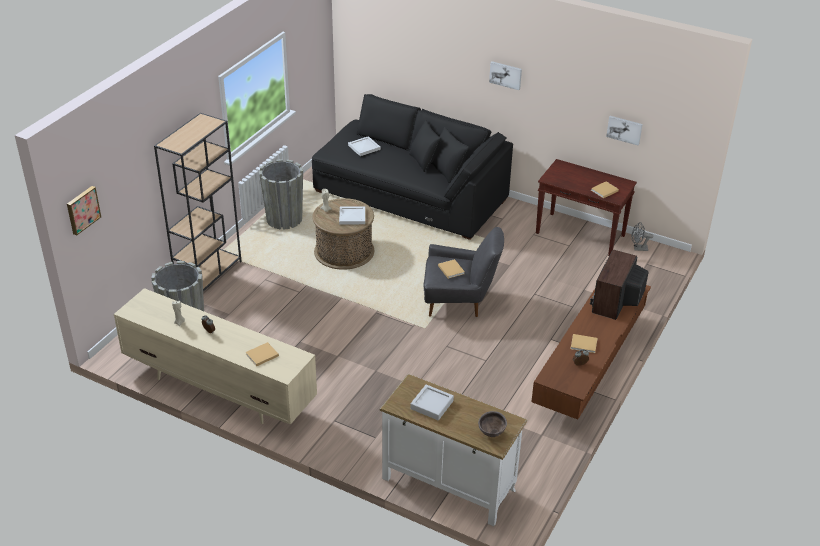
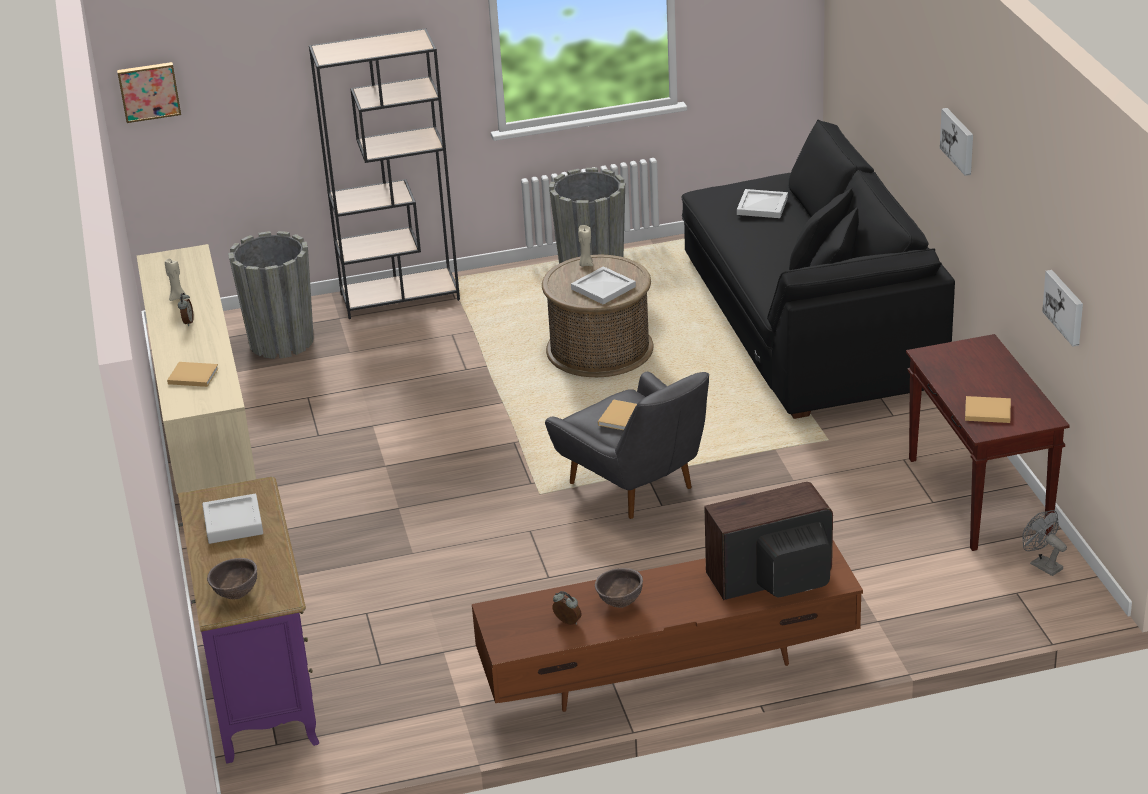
camera: 50 degrees right, 5 degrees down
(449, 483) = (262, 683): white dresser -> purple dresser
(584, 344) = (620, 603): beige book -> brown bowl

